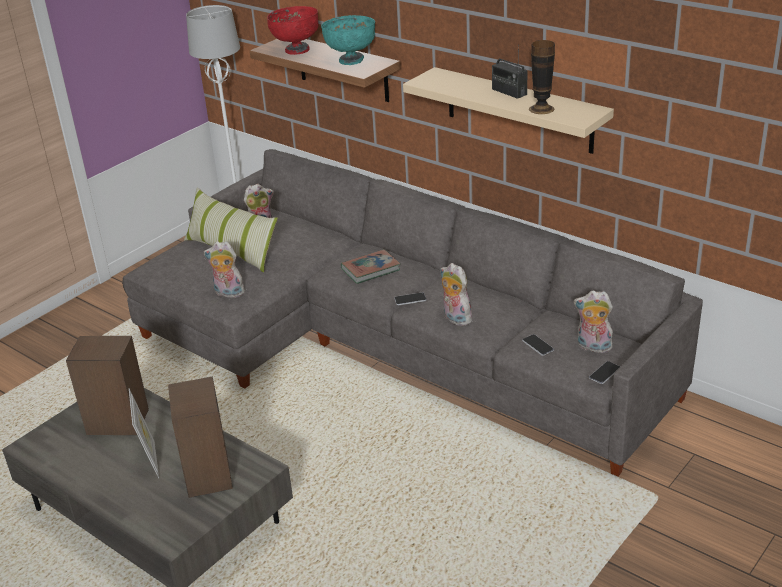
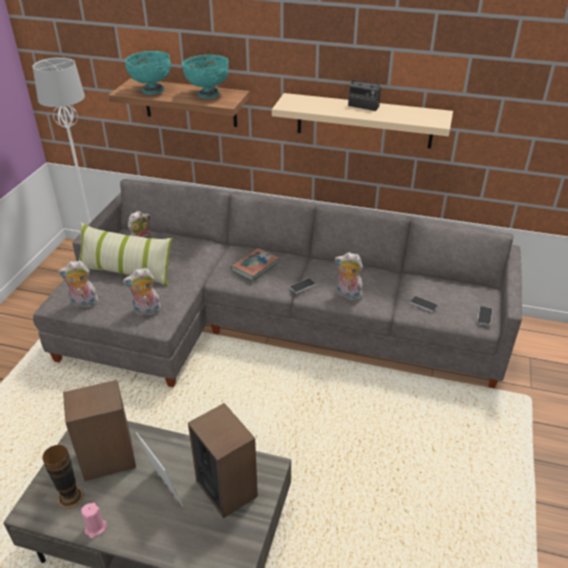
camera: 25 degrees left, 5 degrees up
(73, 474) = (95, 528): none -> pink candle
(296, 50) = (152, 90): red bowl -> turquoise bowl
(541, 109) = (402, 117): vase -> vase (70, 497)
(593, 347) = (461, 297): plush toy -> plush toy (83, 303)

